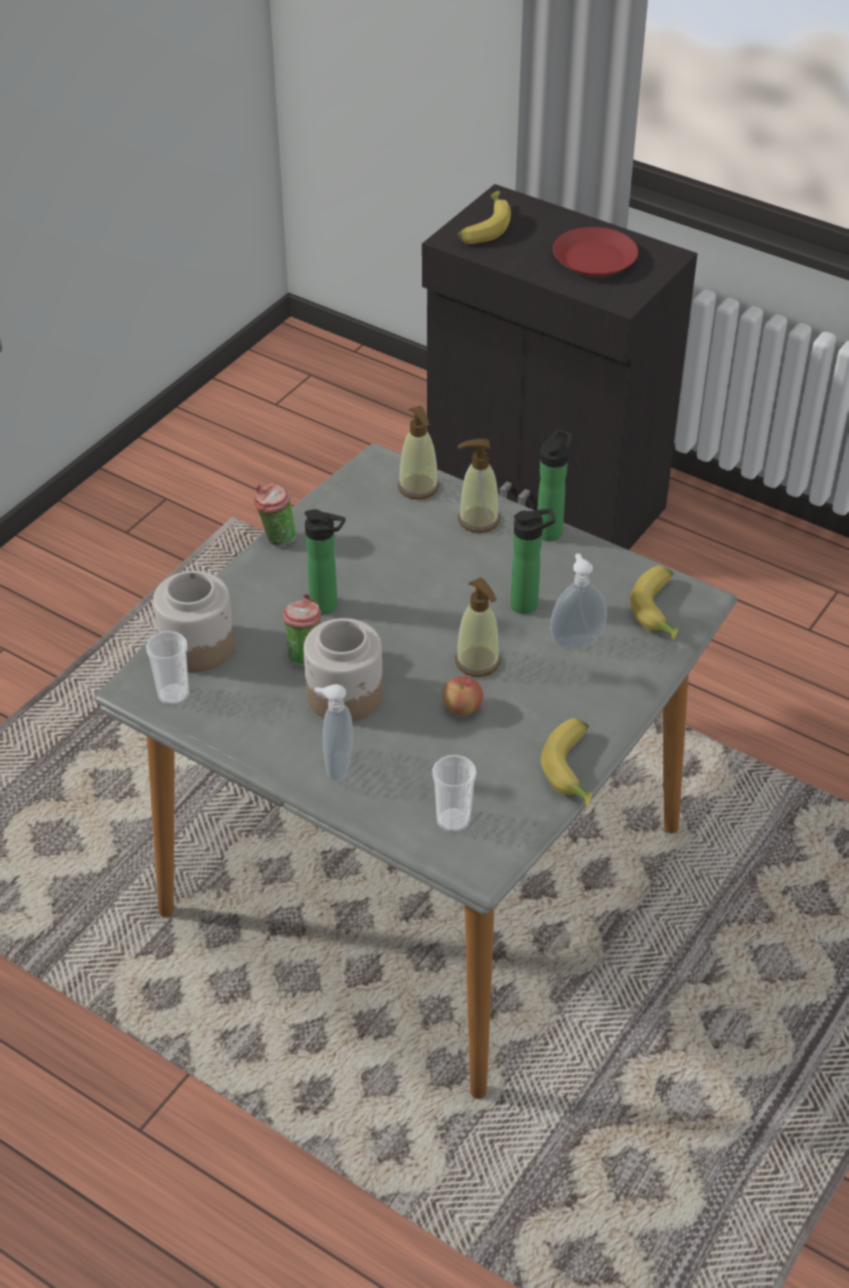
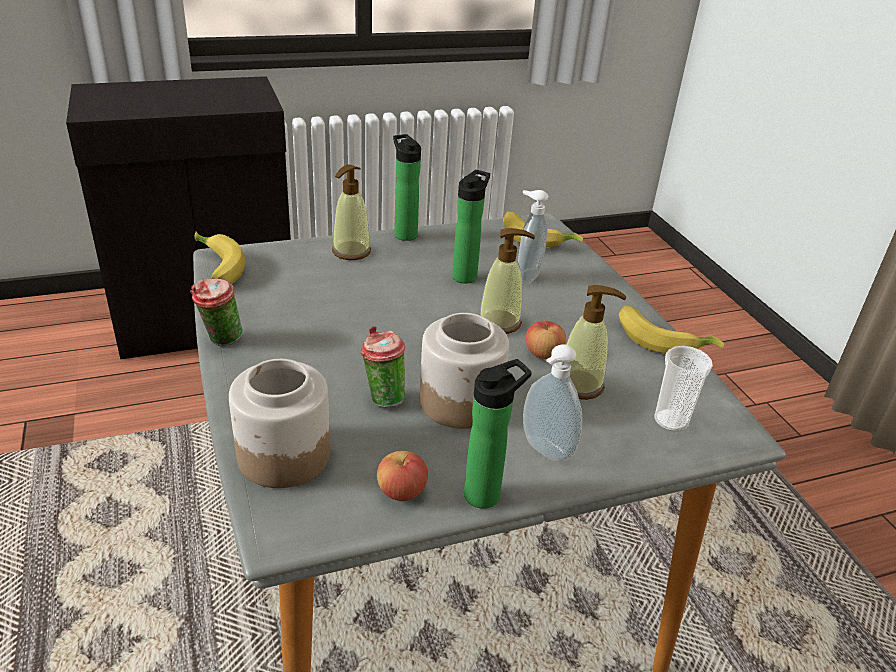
camera: 55 degrees left, 10 degrees down
(173, 695) = (328, 508): cup -> none
(221, 718) = (401, 491): none -> apple
(328, 606) = (342, 357): bottle -> bottle (486, 493)
(418, 487) = (277, 255): soap dispenser -> soap dispenser (580, 385)
(483, 227) = (101, 102): banana -> banana (214, 269)
(593, 260) = (209, 95): red plate -> none

